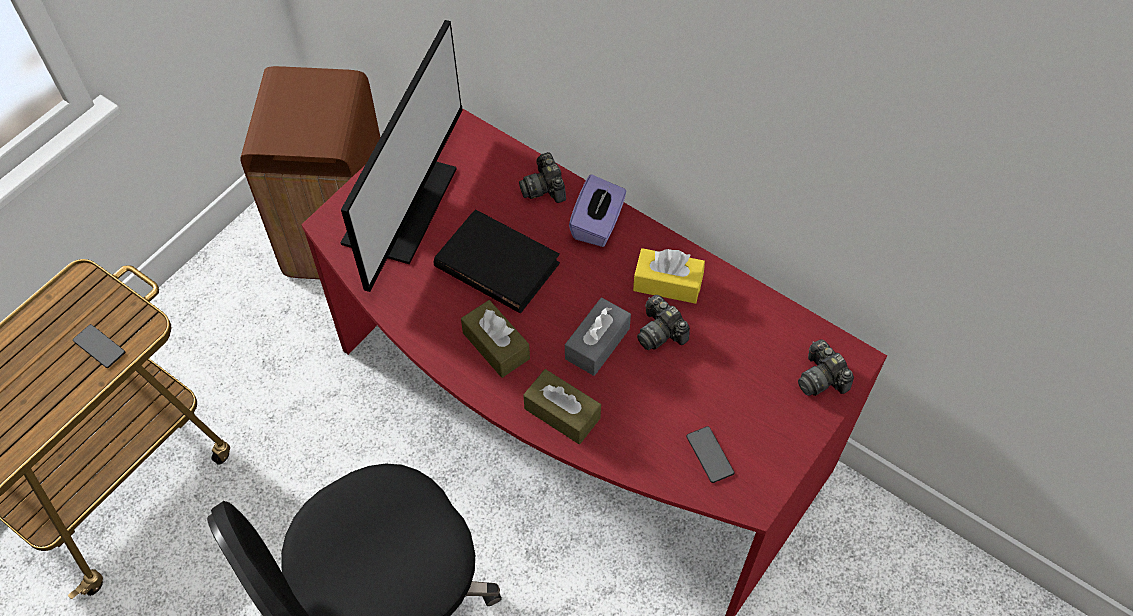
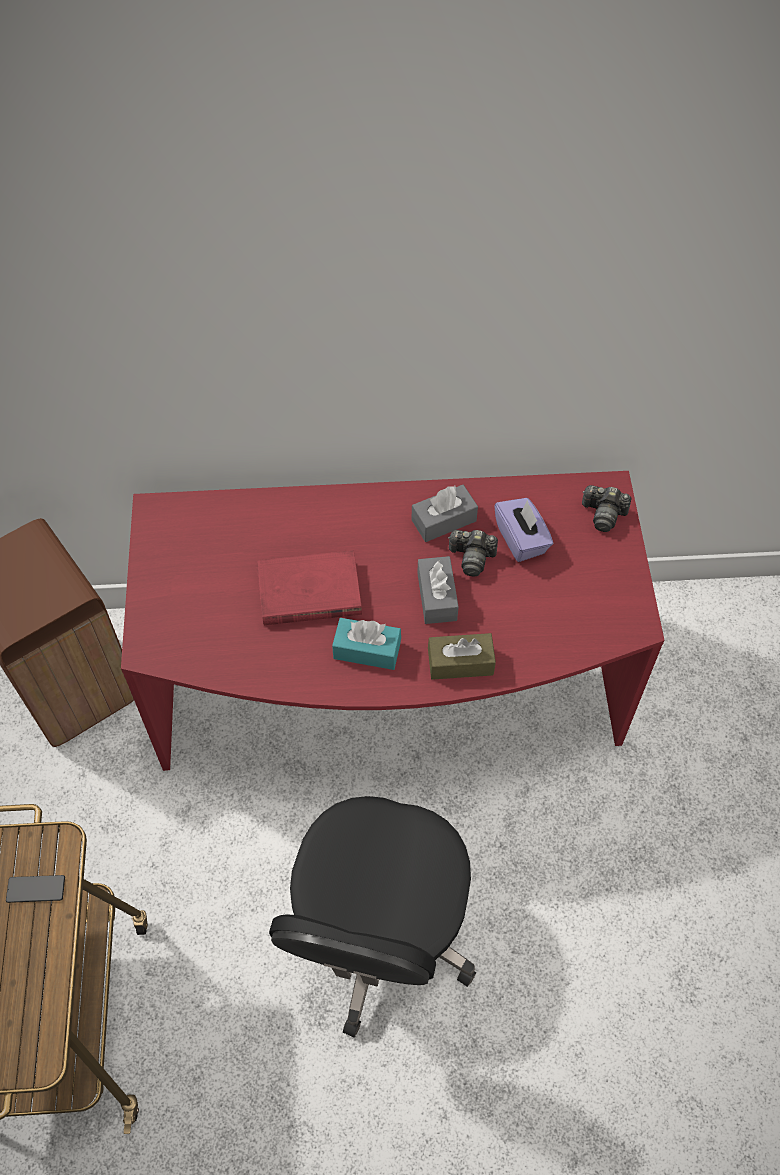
camera: 40 degrees left, 0 degrees up
(402, 206) = (191, 598): monitor -> none
(496, 265) = (308, 592): black book -> red book
(496, 346) = (367, 650): brown tissue box -> turquoise tissue box
(544, 188) = (288, 511): camera -> none
(597, 224) = (353, 512): purple tissue box -> purple tissue box (521, 539)
(667, 283) = (443, 520): yellow tissue box -> grey tissue box
(710, 455) = (583, 617): phone -> none

